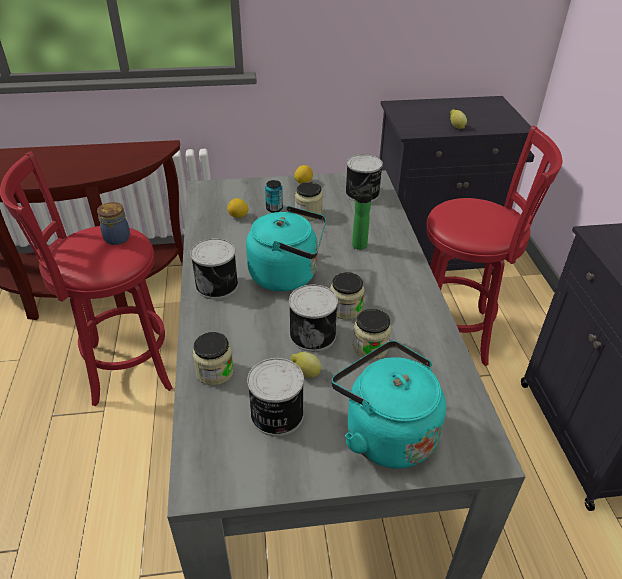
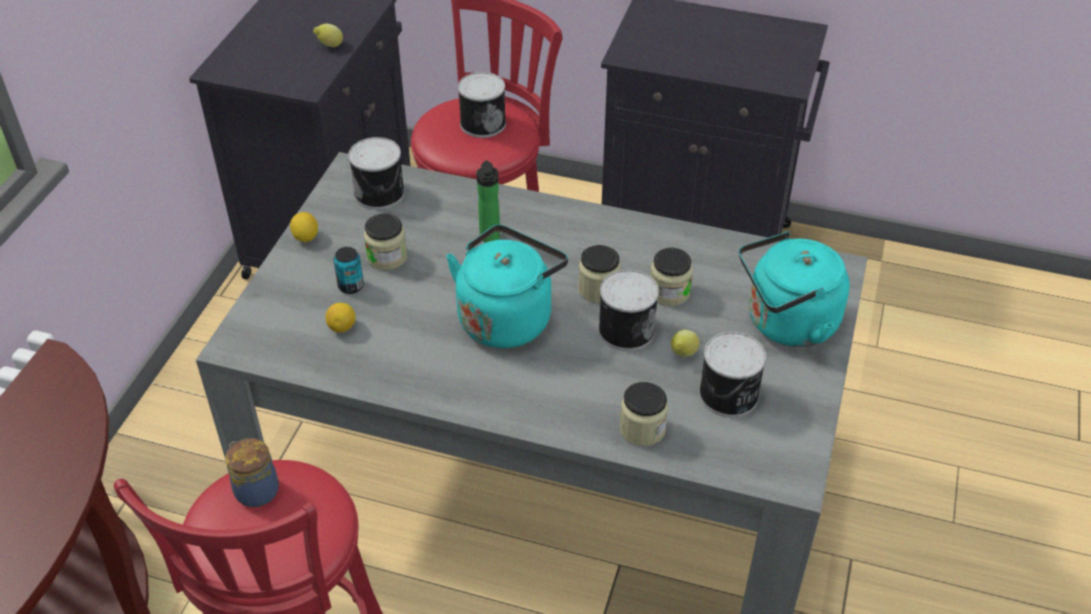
camera: 65 degrees left, 5 degrees up
(218, 285) = (485, 387): can -> can (482, 123)

